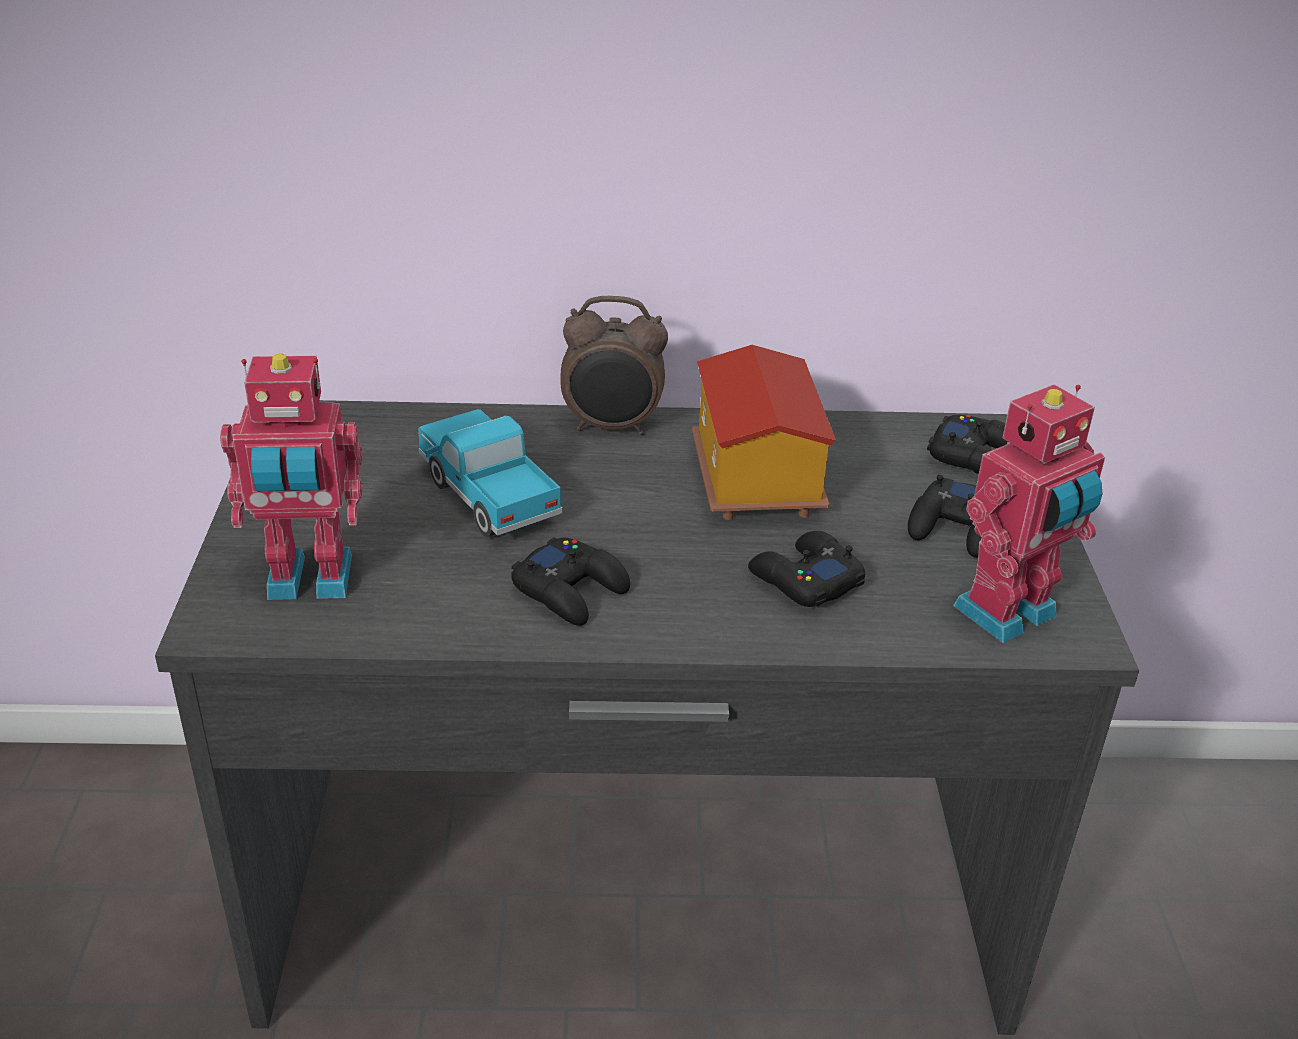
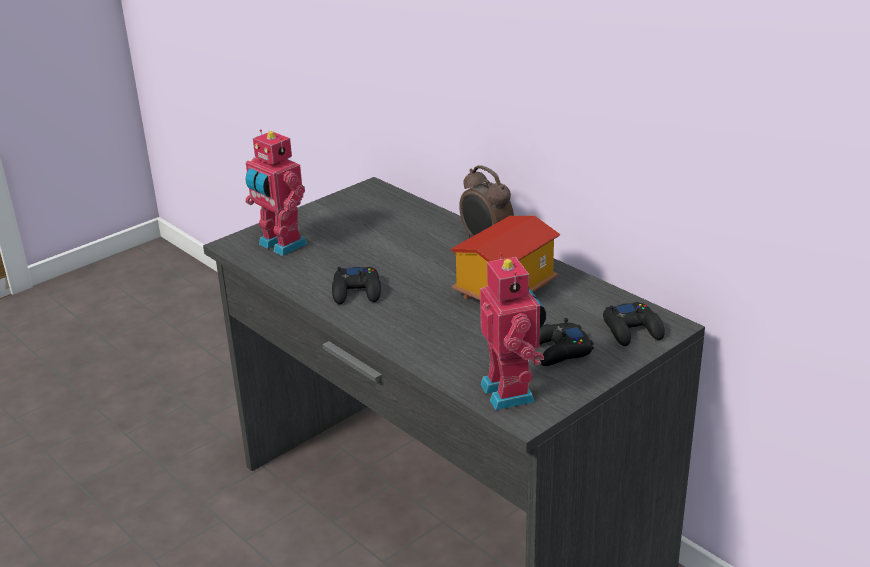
camera: 50 degrees right, 5 degrees down
(488, 496) = (389, 246): toy truck -> none
(804, 580) = (451, 334): black game controller -> none
(1010, 615) = (511, 392): toy robot -> toy robot turned 120 degrees counterclockwise

